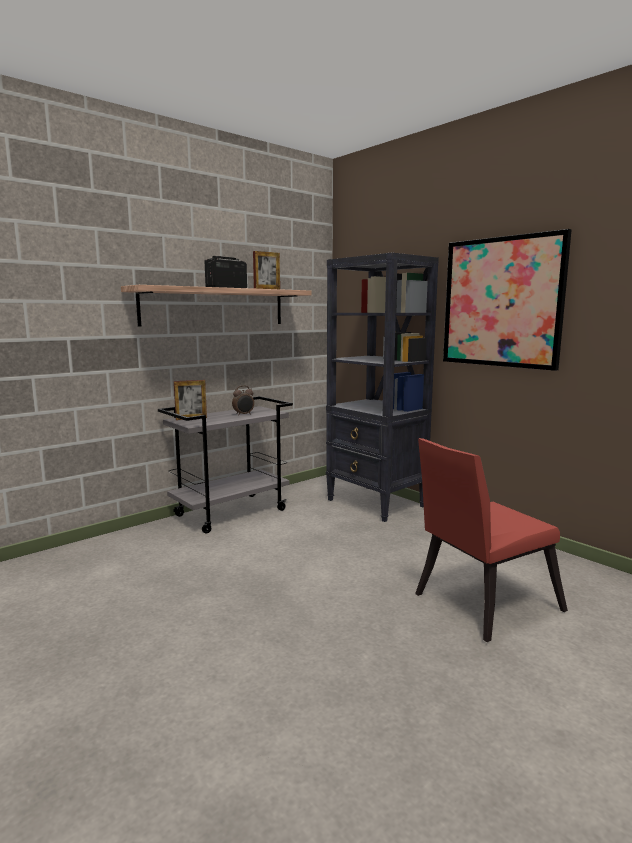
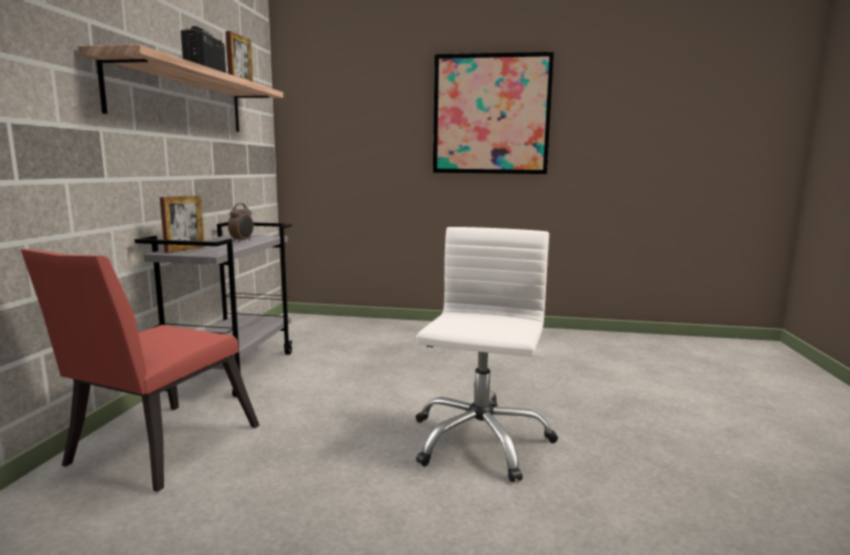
camera: 40 degrees left, 0 degrees up
(296, 626) = (479, 440): none -> white office chair
(376, 503) = (372, 328): black bookcase -> none
(480, 603) = (568, 375): red chair -> red chair (156, 449)

